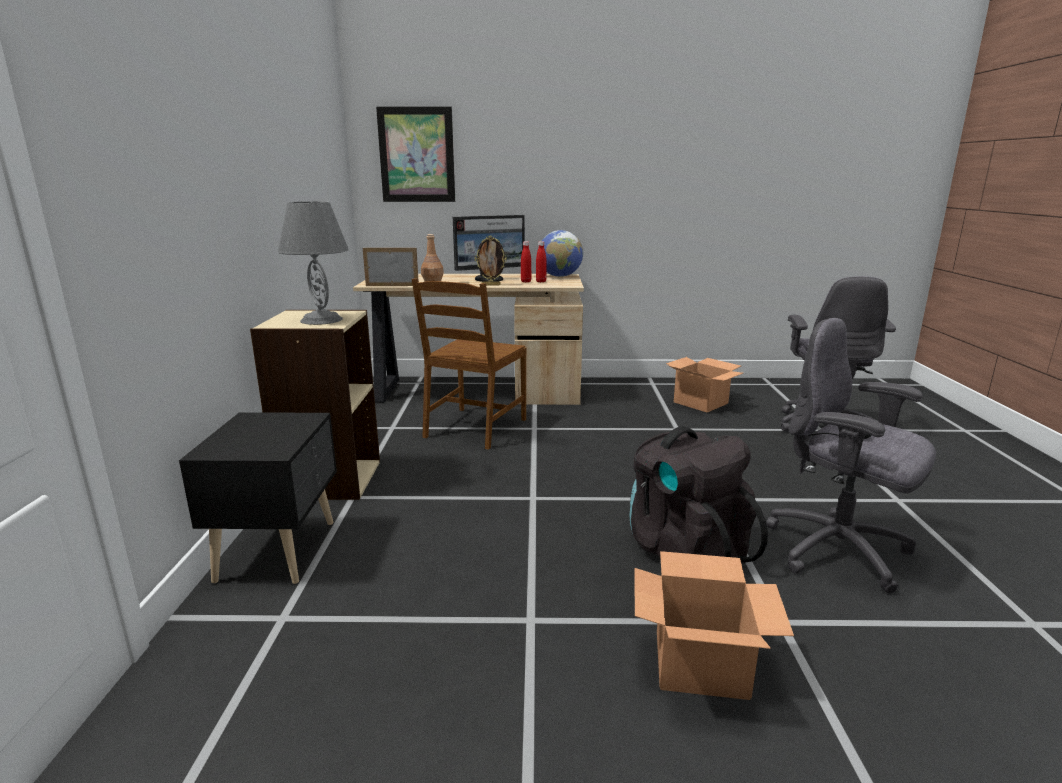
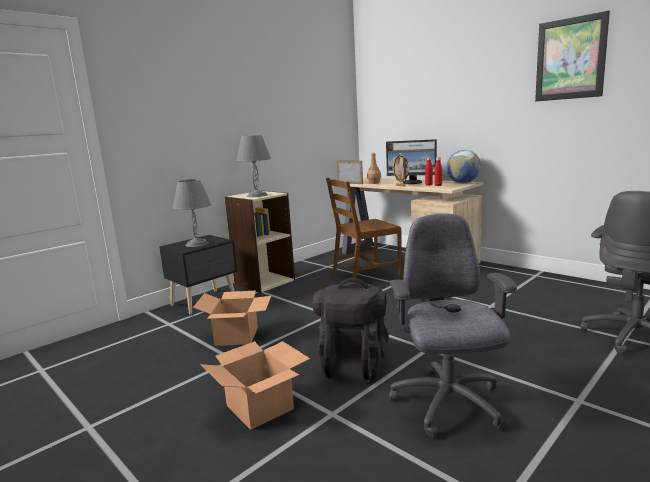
camera: 45 degrees right, 5 degrees down
(268, 435) = (197, 244): none -> grey table lamp
(417, 155) = (389, 103): picture -> picture (570, 59)
(699, 402) = (548, 295): cardboard box -> cardboard box (236, 336)

